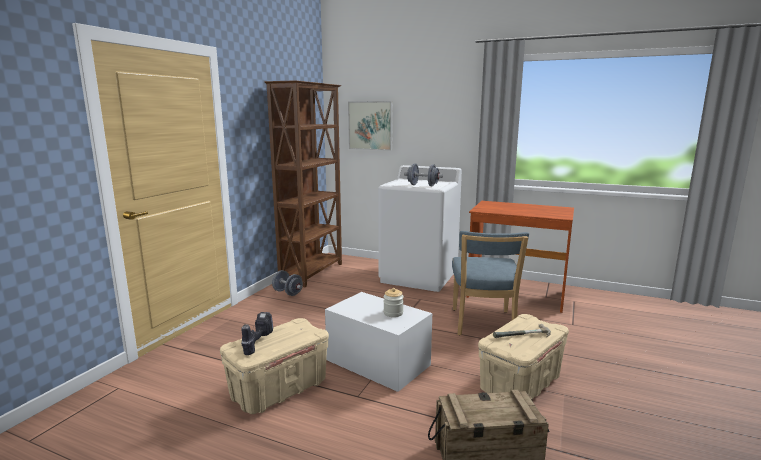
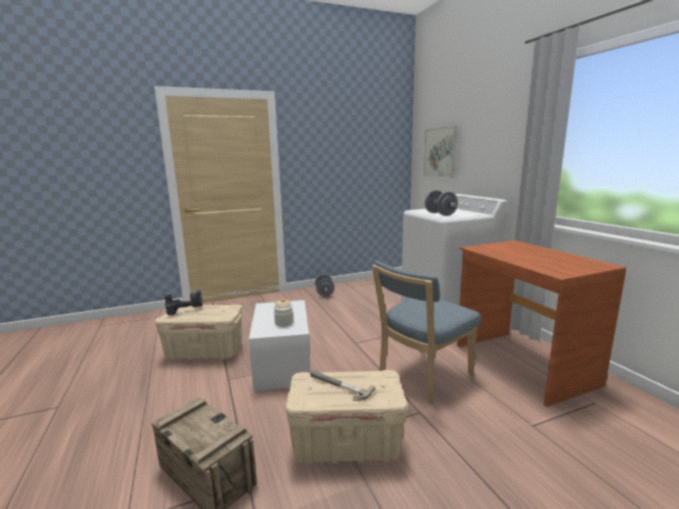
camera: 45 degrees right, 0 degrees up
(313, 273) = (367, 284): brown bookcase -> none

